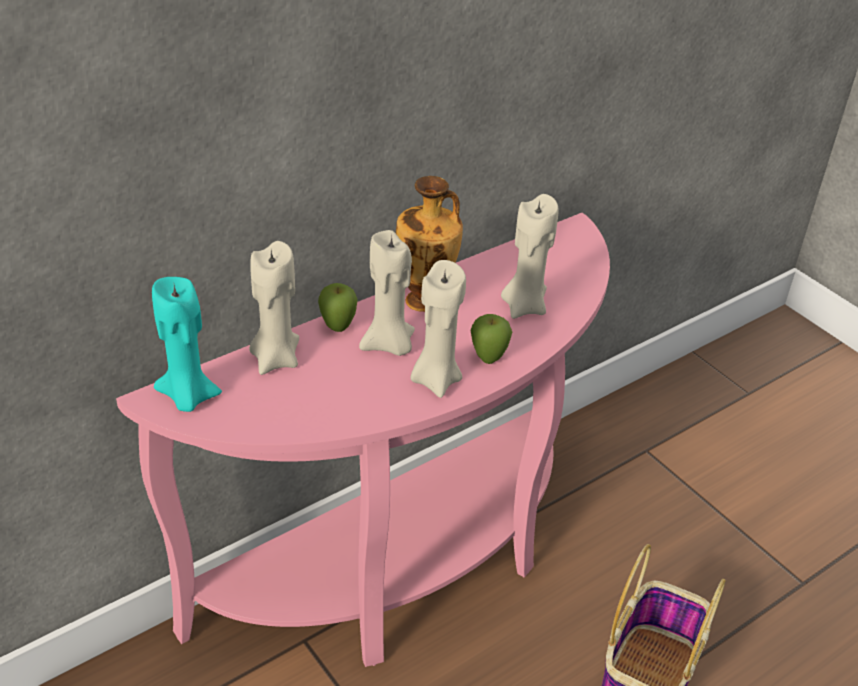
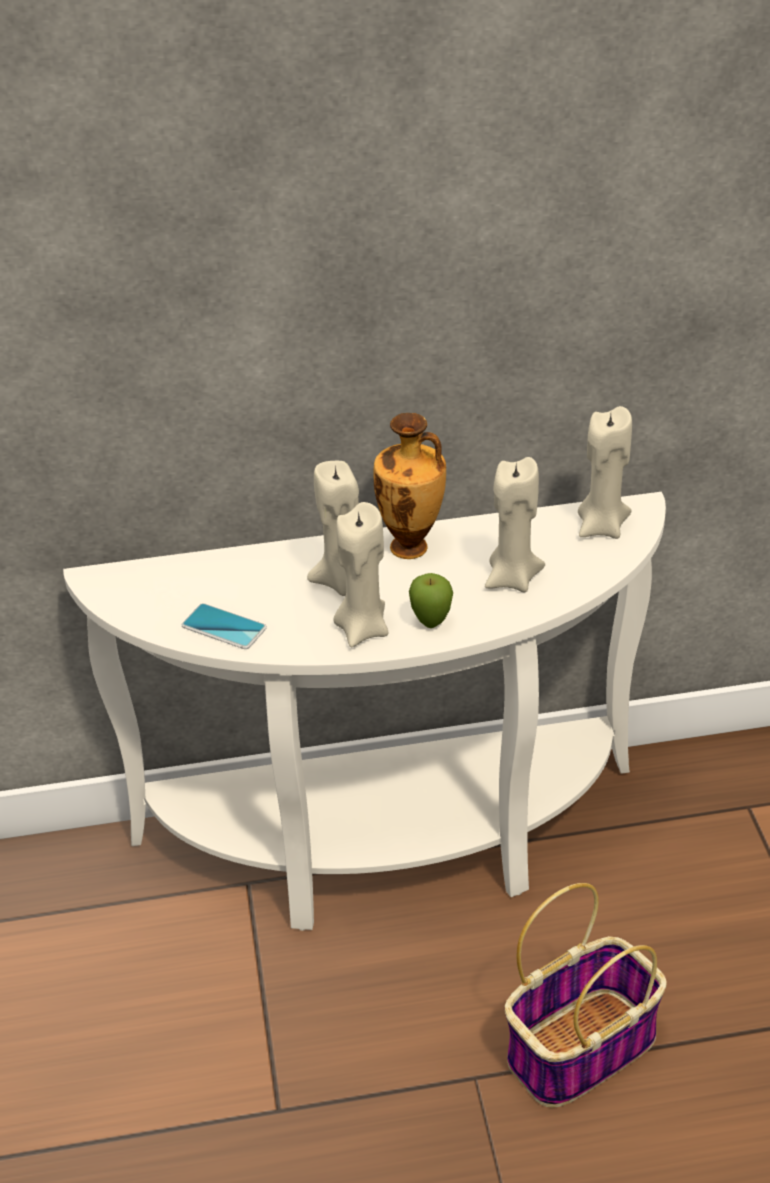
camera: 30 degrees right, 0 degrees up
(188, 397) = (123, 584): turquoise candle -> none
(276, 359) = (225, 569): beige candle -> beige candle (601, 527)
(312, 411) = (224, 627): none -> phone
(338, 328) = (305, 554): apple -> none
(408, 569) = (393, 848): pink console table -> white console table

